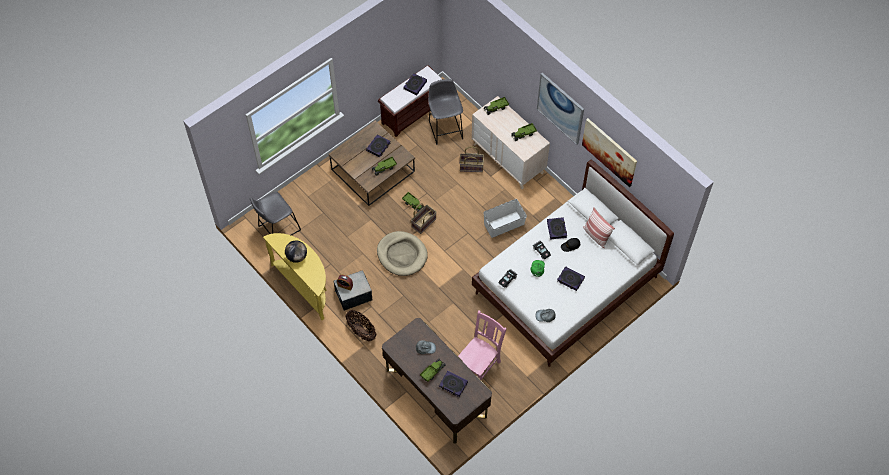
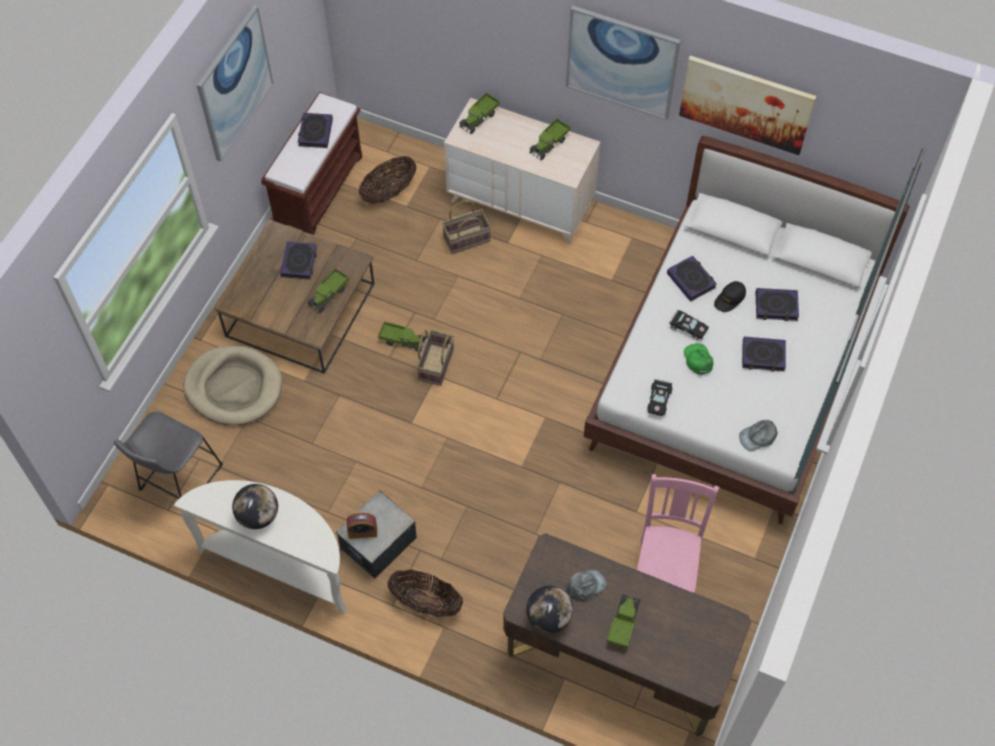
camera: 25 degrees left, 0 degrees up
(305, 286) = (281, 563): yellow console table -> white console table
(372, 51) = (234, 83): none -> picture
(401, 355) = (549, 617): none -> globe
(402, 255) = (427, 435): beige dog bed -> beige dog bed (234, 387)
(445, 128) = (389, 192): grey stool -> basket
(453, 385) = (672, 632): book -> book (776, 306)
(504, 224) = (573, 313): white storage box -> none
(596, 235) = (761, 265): pillow -> none

